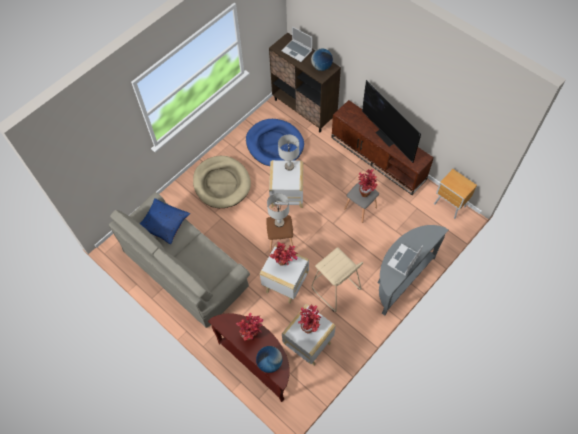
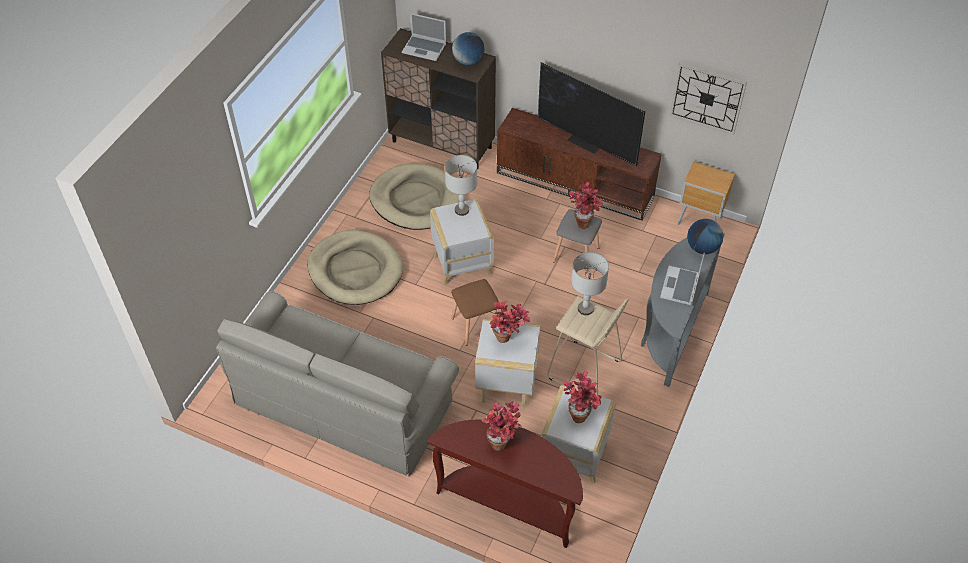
camera: 20 degrees left, 10 degrees down
(164, 224) = (299, 333): blue pillow -> none
(269, 363) = (545, 472): globe -> globe (702, 248)
(274, 144) = (416, 200): blue dog bed -> beige dog bed
(279, 223) = (474, 291): grey table lamp -> grey table lamp (586, 309)
(465, 135) = (707, 98): none -> wall clock

